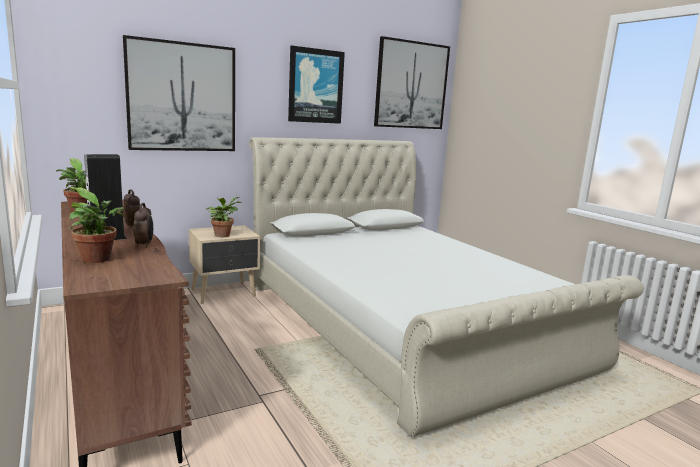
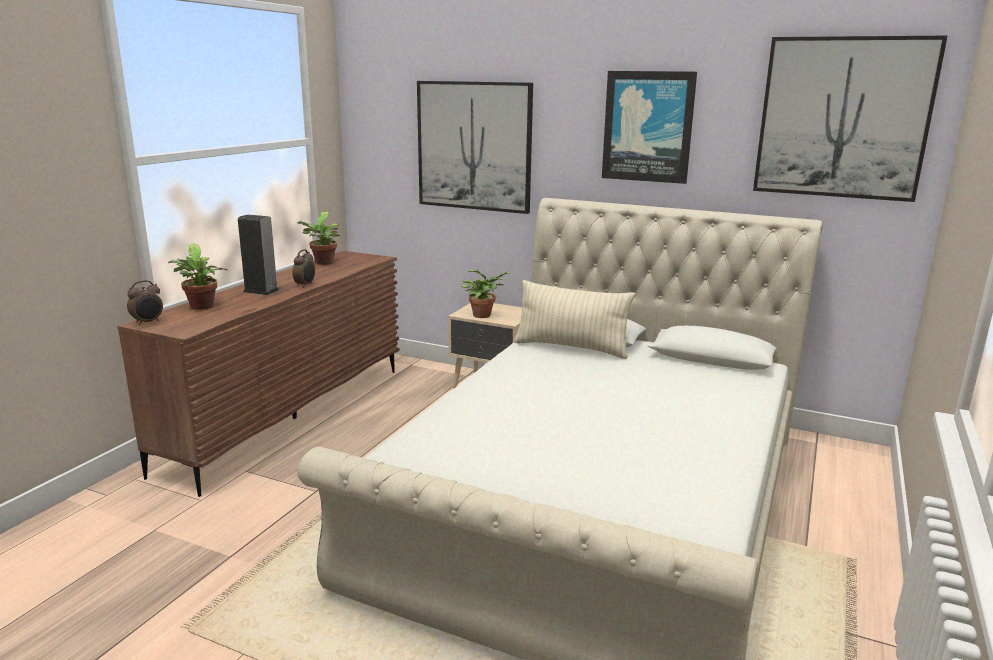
camera: 55 degrees right, 5 degrees up
(144, 245) = (258, 303): alarm clock -> alarm clock (148, 322)
(321, 238) = (571, 348): none -> beige pillow

